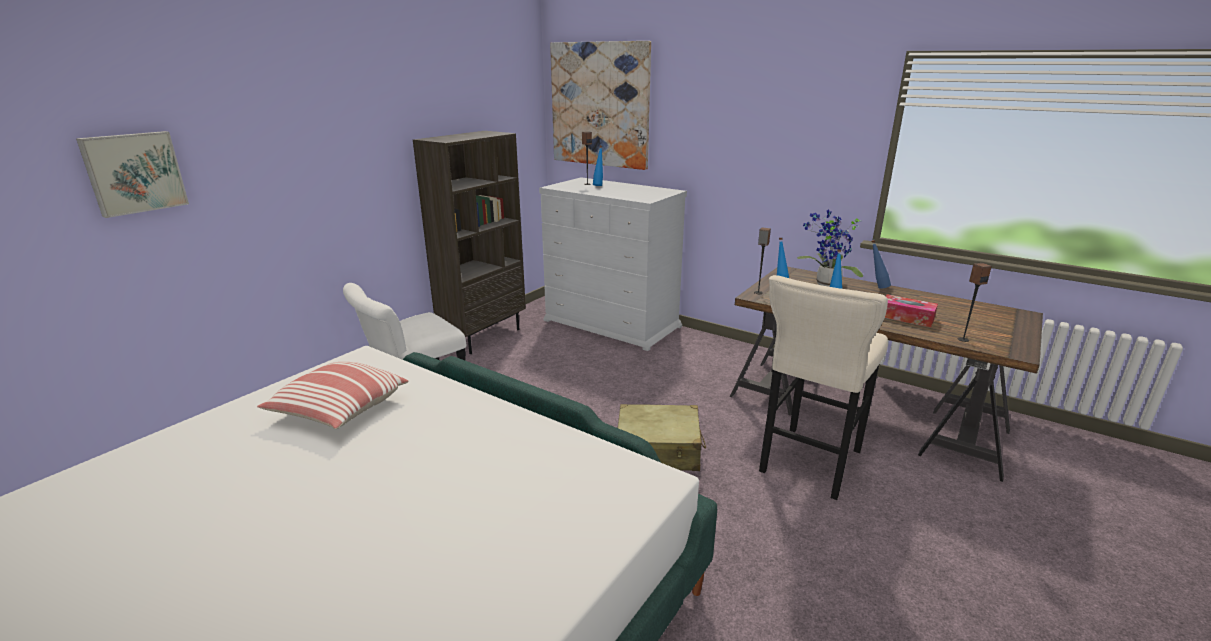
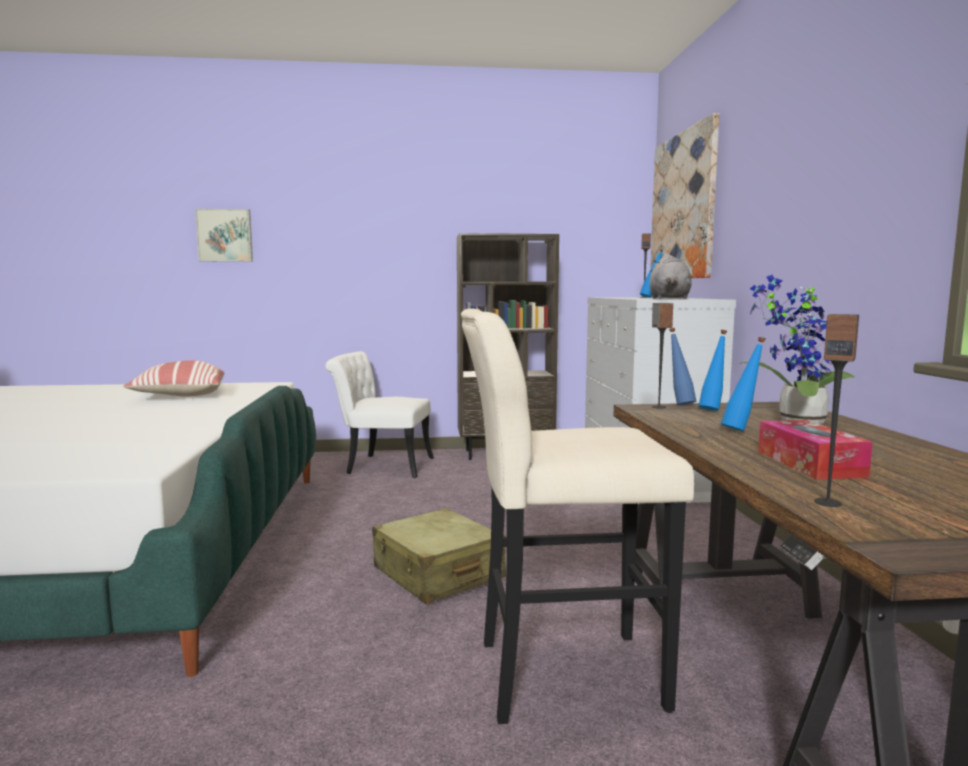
camera: 50 degrees right, 15 degrees down
(642, 193) = (669, 298): none -> grey plush toy
(876, 287) = (890, 438): blue bottle -> blue bottle (679, 404)

